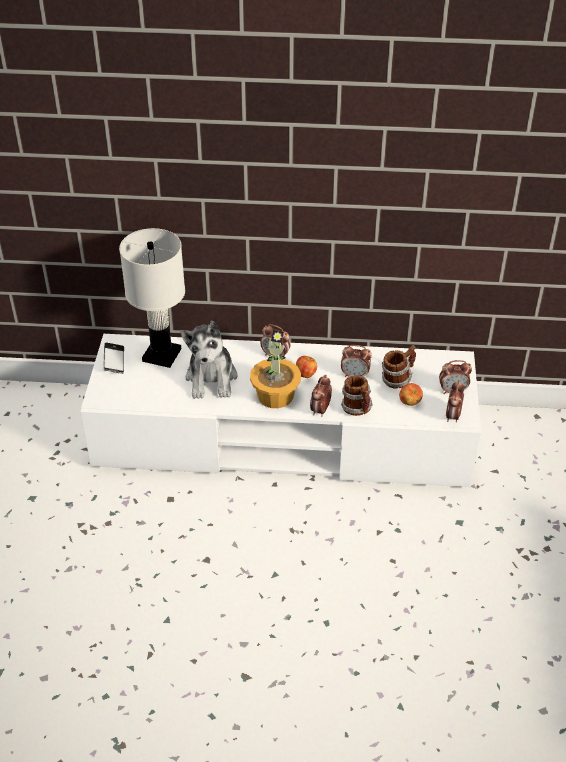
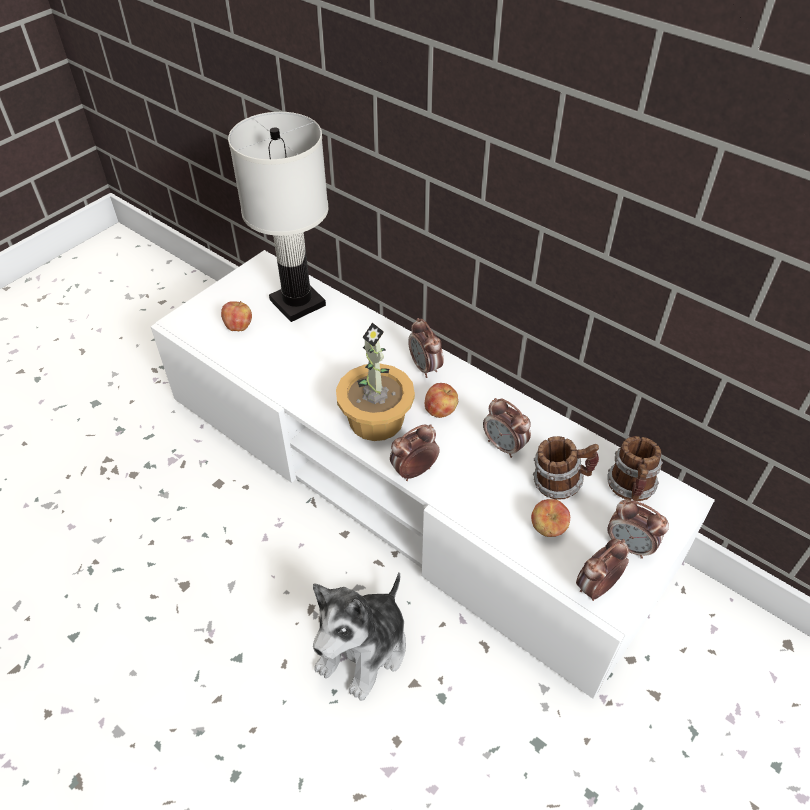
camera: 35 degrees right, 5 degrees up
(114, 361) = (242, 285): phone -> none
(140, 385) = (238, 327): none -> apple
(211, 378) = (323, 358): plush toy -> plush toy (364, 648)
(357, 409) = (464, 498): mug -> mug (630, 489)

